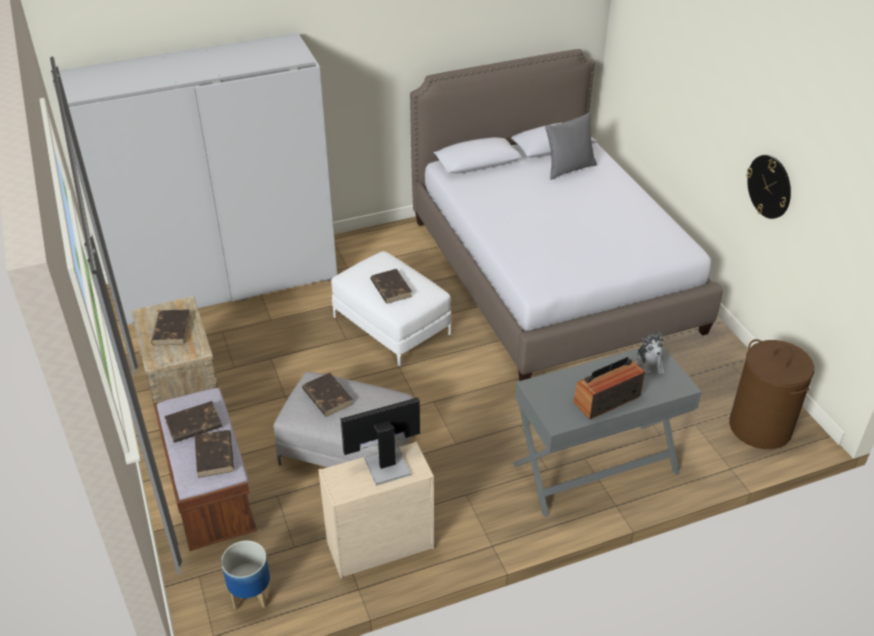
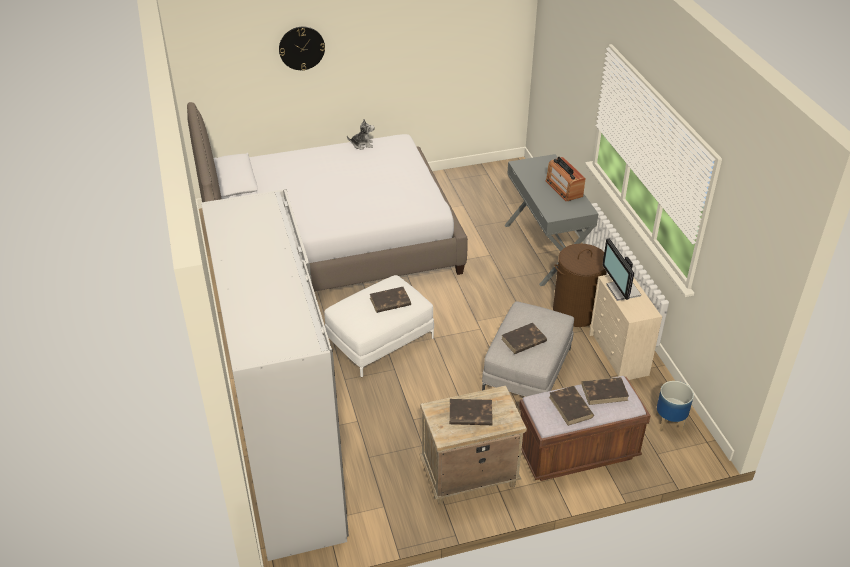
camera: 85 degrees left, 0 degrees up
(568, 169) = (276, 176): grey pillow -> none
(649, 363) = (529, 168): plush toy -> plush toy (362, 144)
(759, 427) = (509, 180): brown laundry basket -> brown laundry basket (576, 312)
(769, 186) = (416, 63): wall clock -> wall clock (301, 48)

